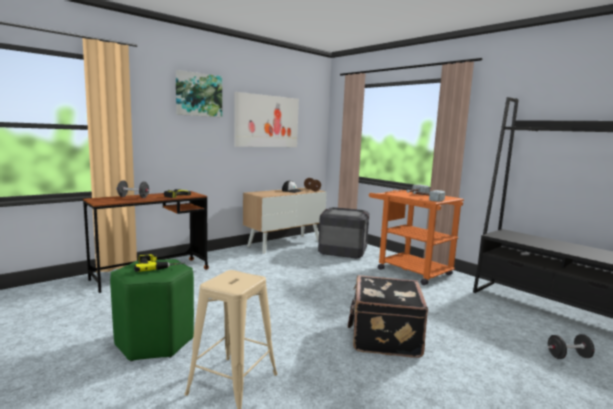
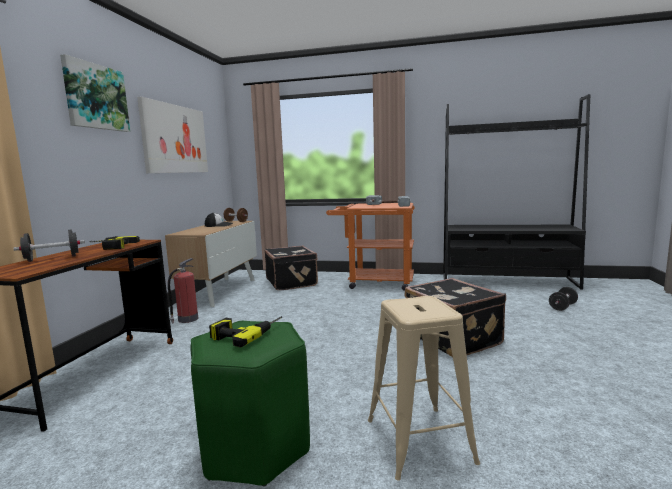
camera: 35 degrees left, 0 degrees up
(236, 257) = (187, 319): none -> fire extinguisher
(343, 251) = (292, 282): crate -> black suitcase

